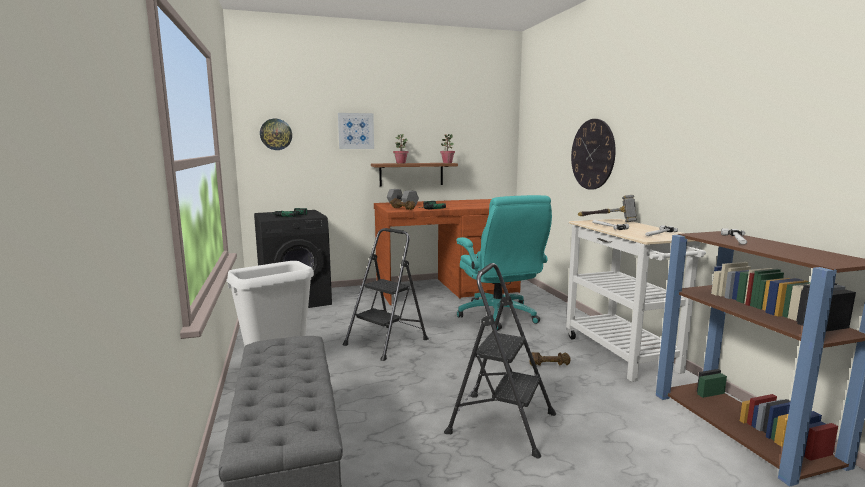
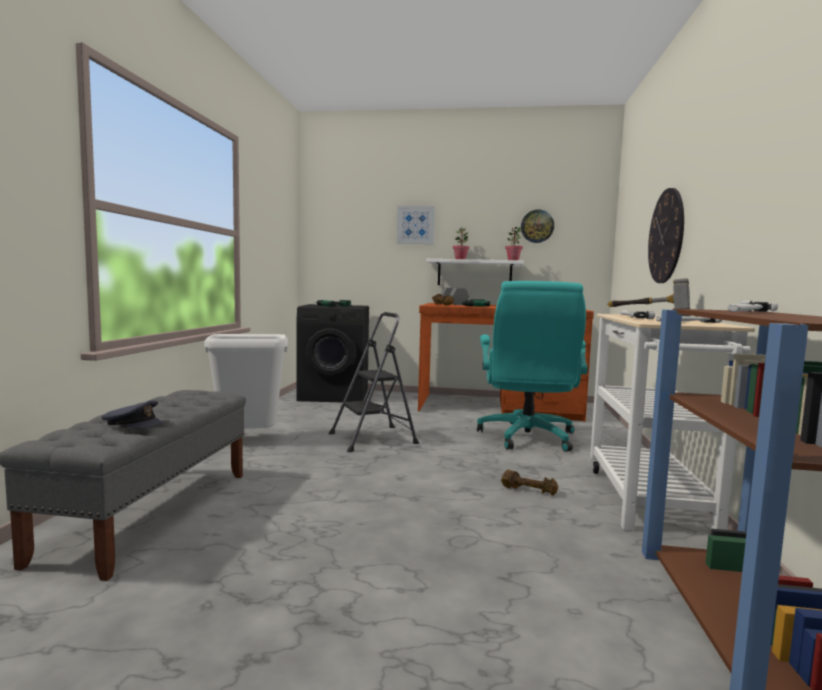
camera: 25 degrees right, 5 degrees down
(276, 134) = (337, 228): wall clock -> wall clock (537, 226)
(298, 397) = (133, 423): none -> grey cap
(411, 174) = (474, 273): brown shelf -> white shelf
(498, 421) = (395, 526): black step ladder -> none

